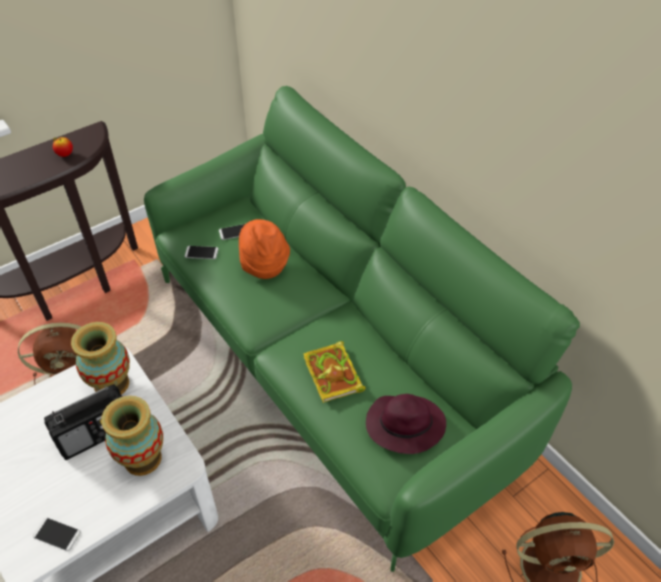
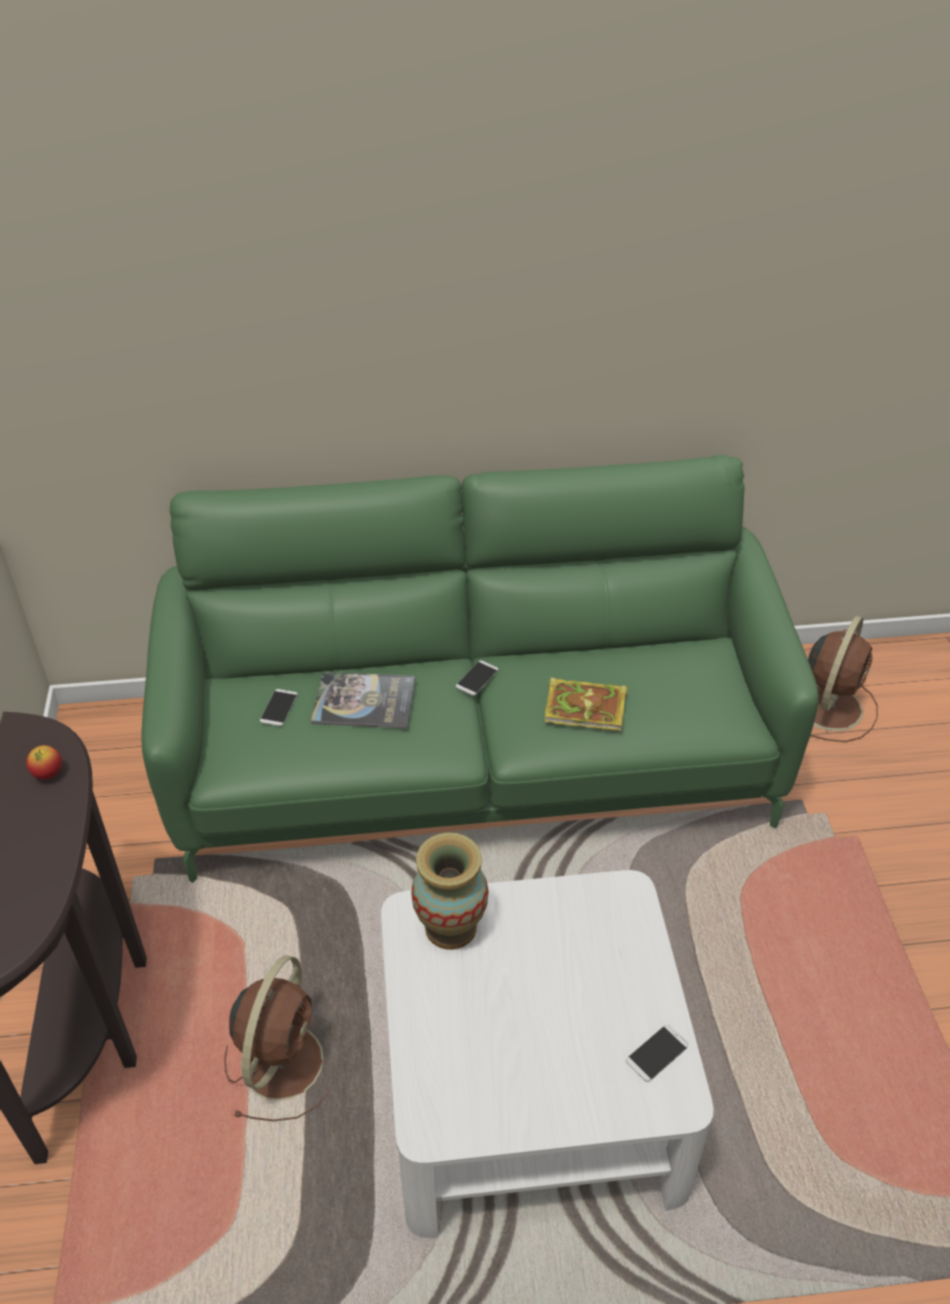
camera: 60 degrees left, 5 degrees down
(96, 433) = (523, 967): radio -> none
(143, 458) = (594, 928): vase -> none
(201, 253) = (288, 755): phone -> phone (477, 678)
(264, 264) = (364, 701): orange hat -> book
(403, 426) = (690, 682): purple hat -> none

